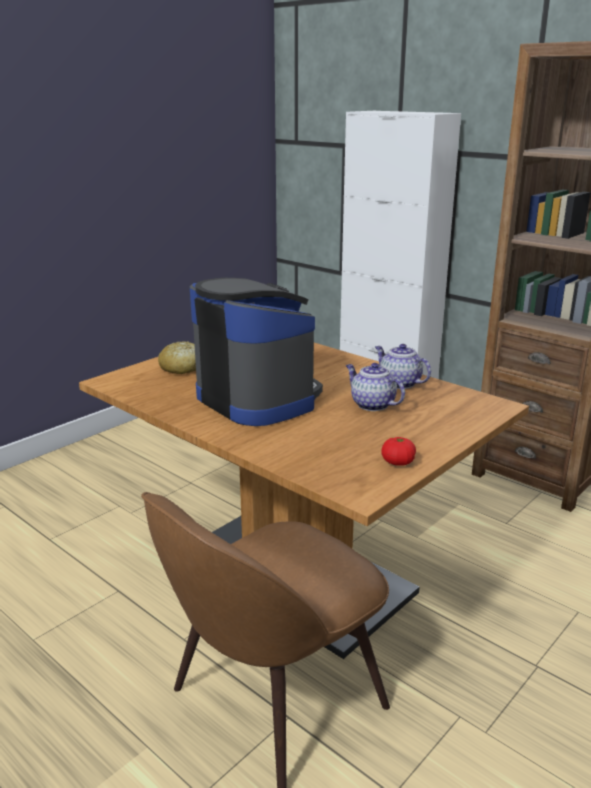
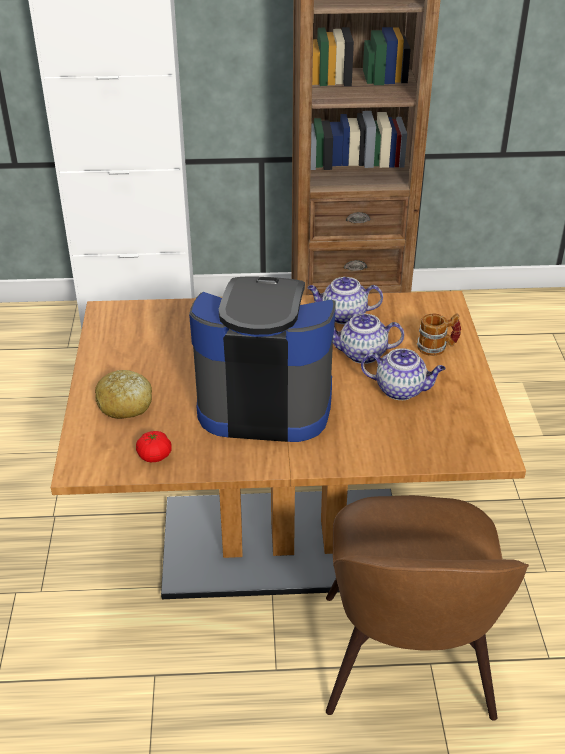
camera: 45 degrees left, 15 degrees up
(362, 432) = (401, 390): none -> teapot
(398, 462) = (469, 406): tomato -> tomato (154, 456)
(439, 424) = (437, 347): none -> mug

